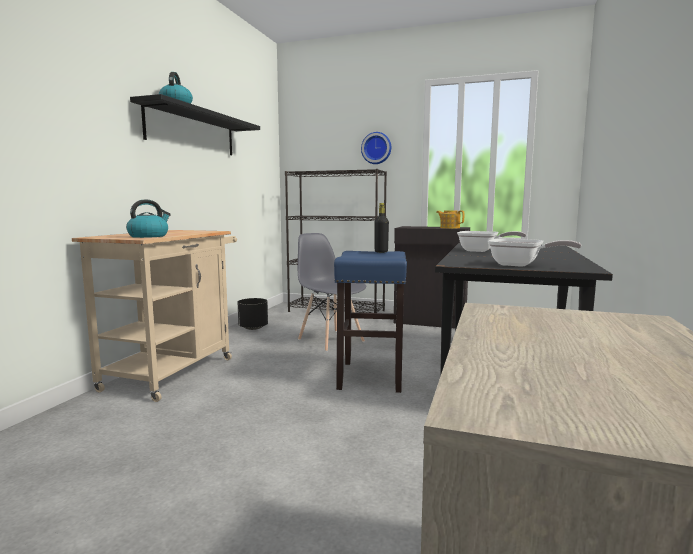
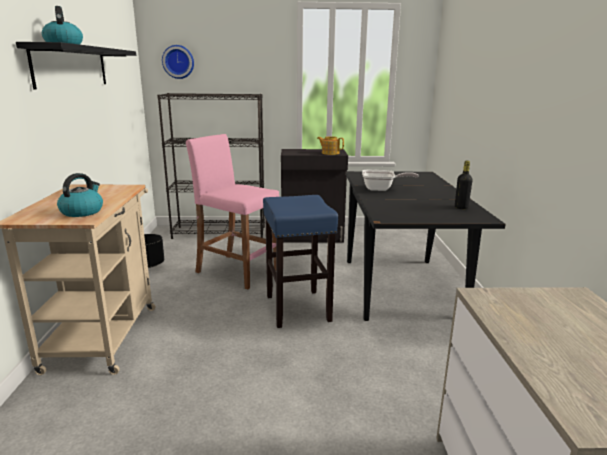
camera: 20 degrees left, 10 degrees up
(331, 340) = (237, 271): grey chair -> pink stool
(376, 148) = (250, 69): wall clock -> wall clock (178, 62)
(381, 252) = (301, 198): black bottle -> black bottle (461, 207)
(521, 265) = (435, 215): frying pan -> none

